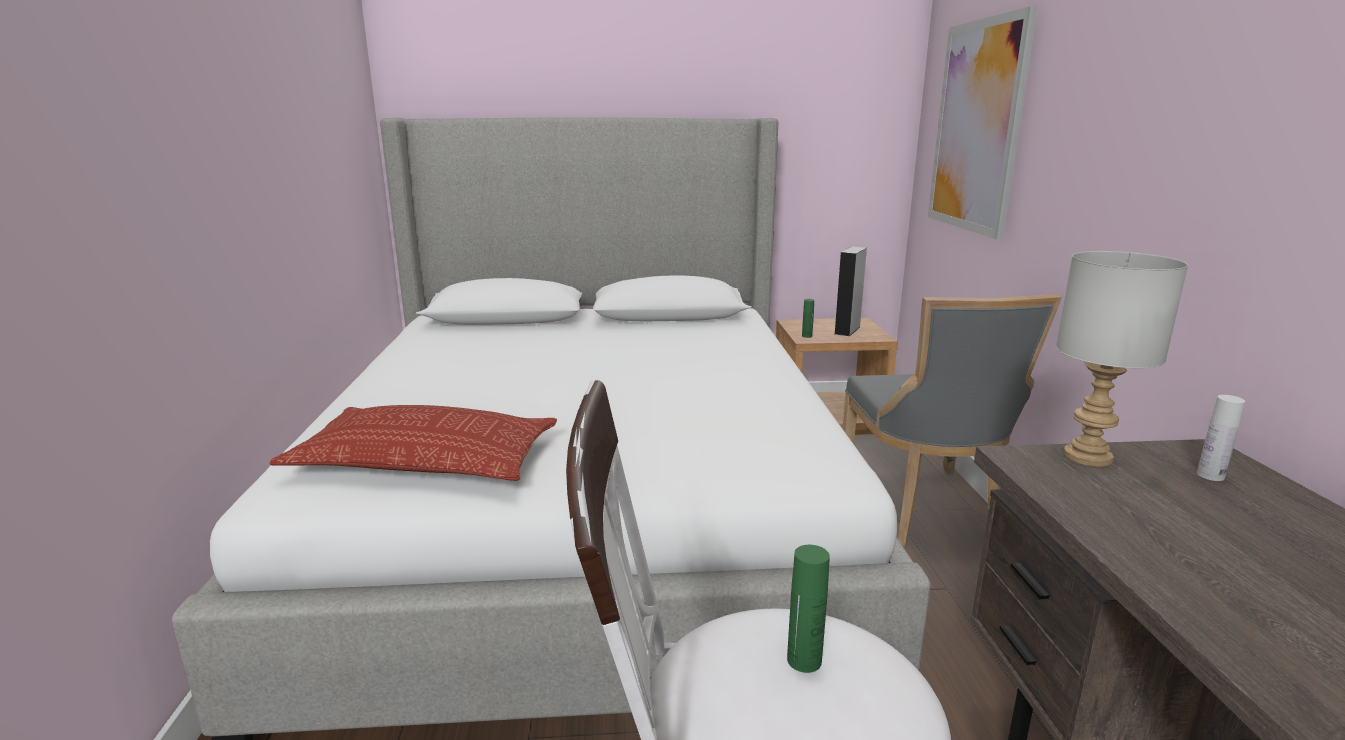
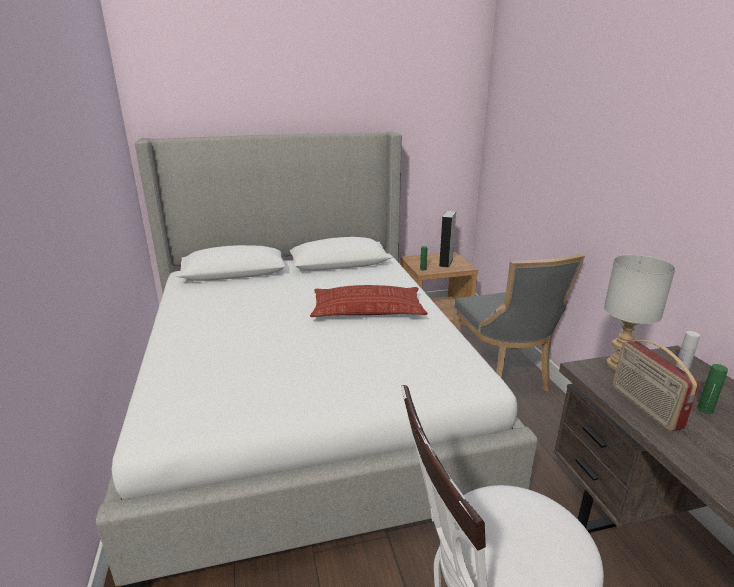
camera: 10 degrees left, 5 degrees up
(425, 460) = (233, 396): pillow -> pillow (367, 310)
(804, 660) = (520, 519): green bottle -> green bottle (705, 409)
(977, 127) = (525, 142): picture -> none
(1117, 518) = (644, 406): none -> radio

